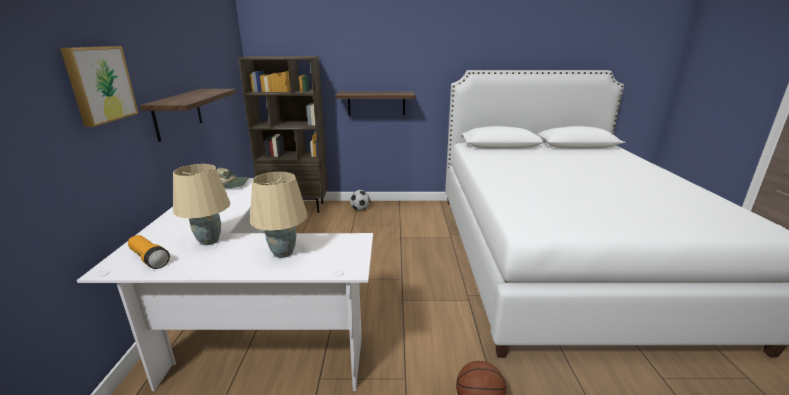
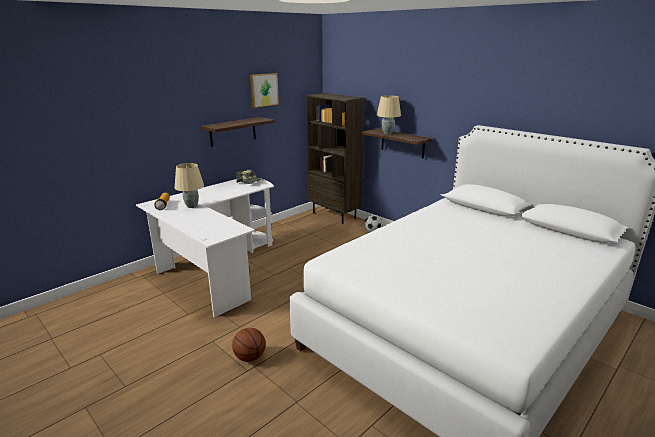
camera: 45 degrees right, 0 degrees up
(99, 84) = (174, 114): picture -> picture (263, 90)
(284, 253) = (203, 222): beige table lamp -> beige table lamp (388, 133)

